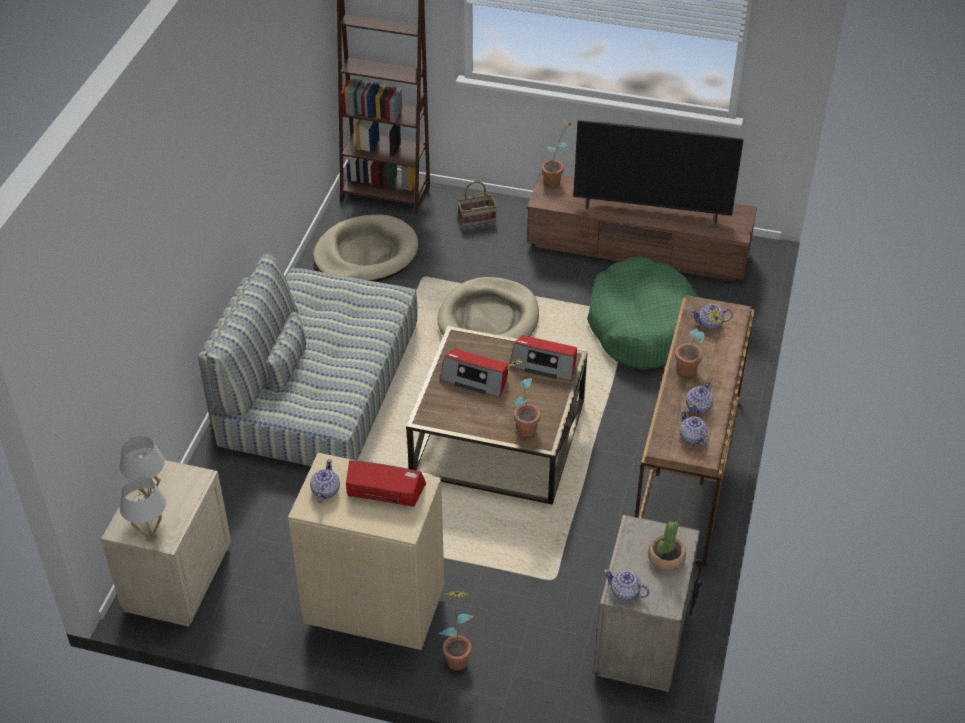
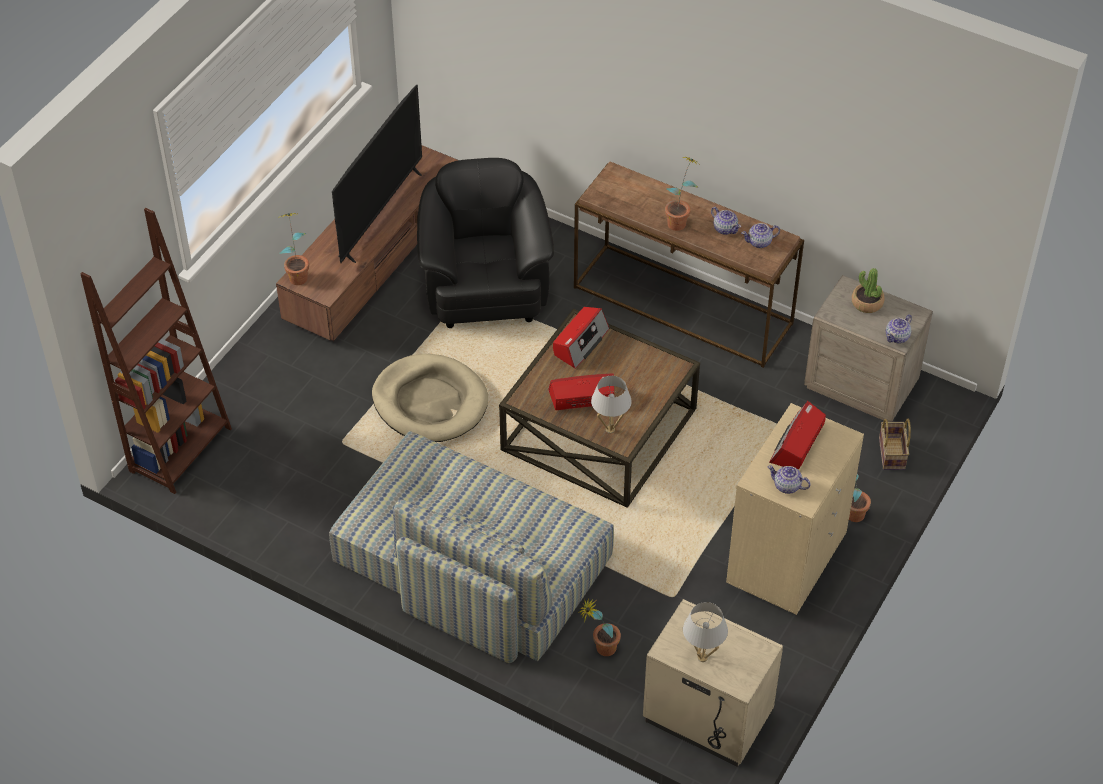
camera: 75 degrees left, 5 degrees up
(151, 537) = (756, 661): white table lamp -> white table lamp (610, 429)
(366, 254) = (281, 486): beige dog bed -> none
(475, 379) = (582, 398): radio -> radio turned 135 degrees counterclockwise
(476, 219) = (265, 379): basket -> basket (893, 454)
(522, 425) = (655, 376): potted plant -> potted plant (600, 649)
(641, 326) = (485, 288): green dog bed -> black armchair
(710, 324) = (624, 193): teapot -> none

